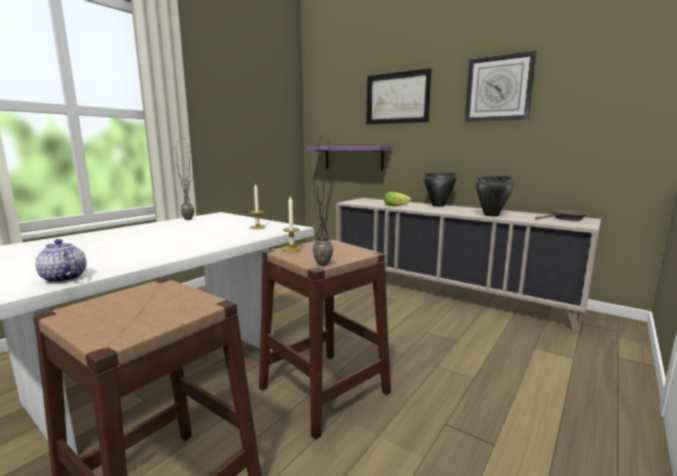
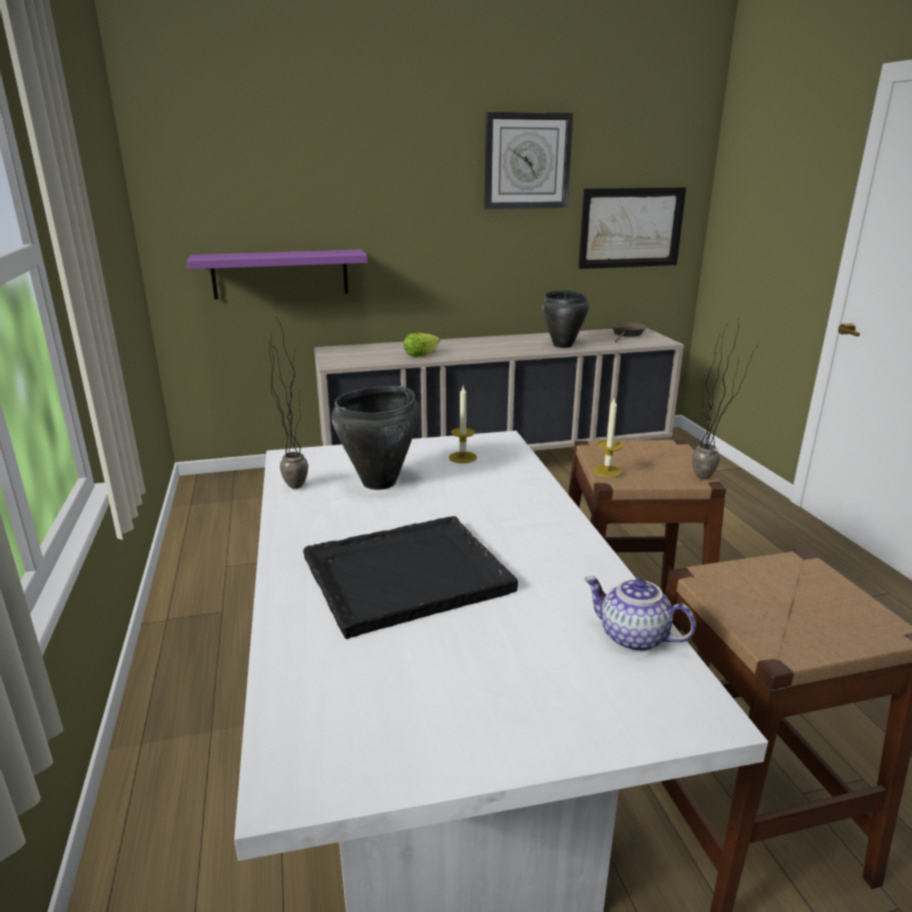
camera: 50 degrees left, 10 degrees up
(63, 278) = (632, 638): teapot -> teapot turned 45 degrees clockwise
(112, 242) = (405, 575): none -> black tray
(397, 98) = (365, 163): picture -> picture (631, 228)
(438, 205) = (466, 341): black cooking pot -> black cooking pot (380, 482)

